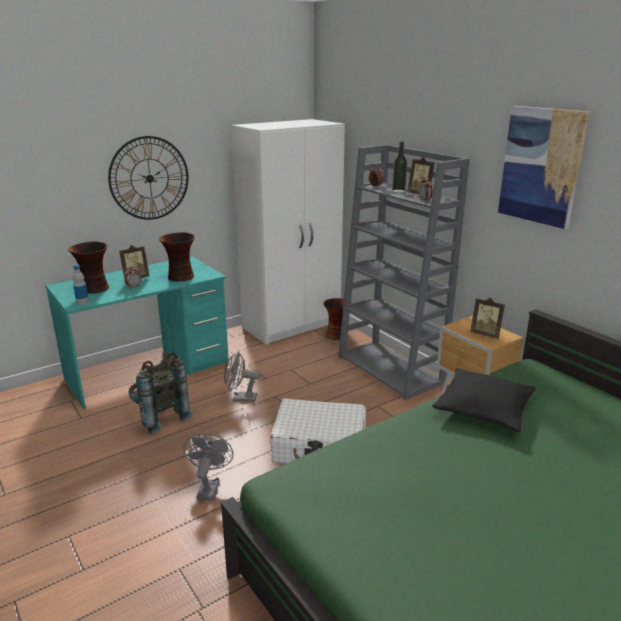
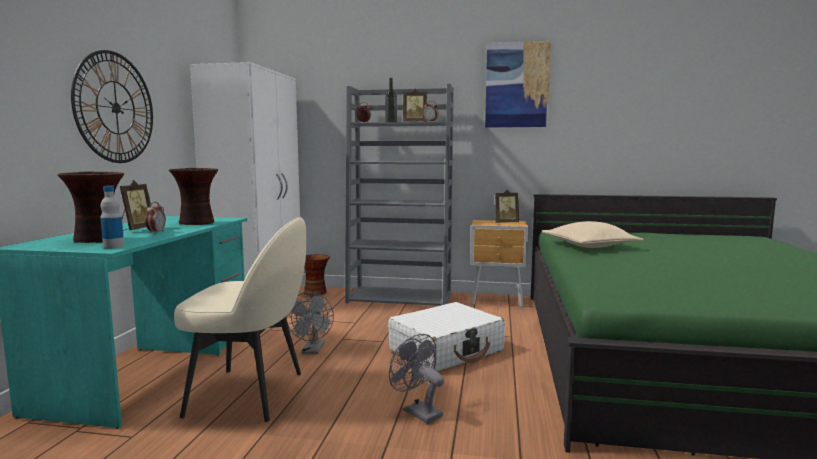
camera: 45 degrees left, 15 degrees down
(159, 417) = (249, 394): grey backpack -> beige chair
(240, 398) = (312, 350): grey fan -> grey fan turned 45 degrees counterclockwise
(483, 408) = (589, 246): black pillow -> beige pillow

